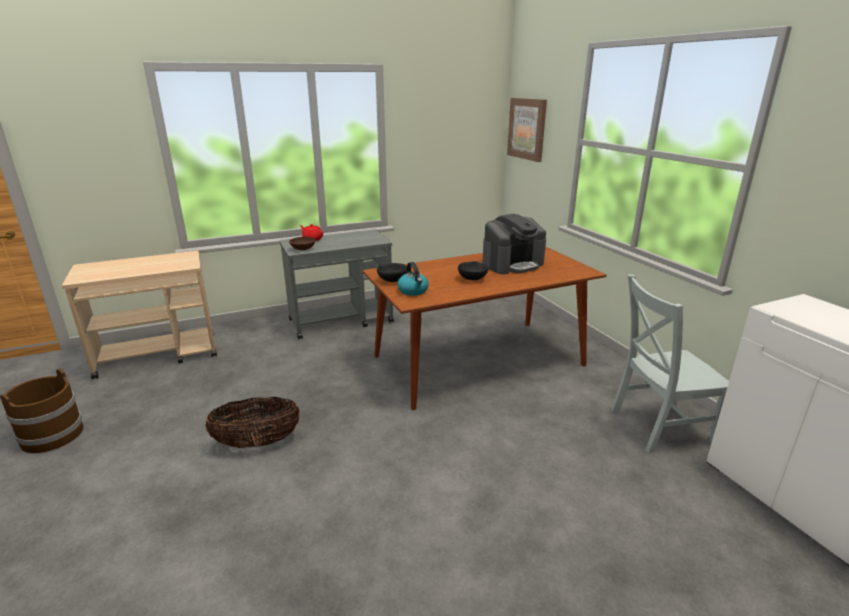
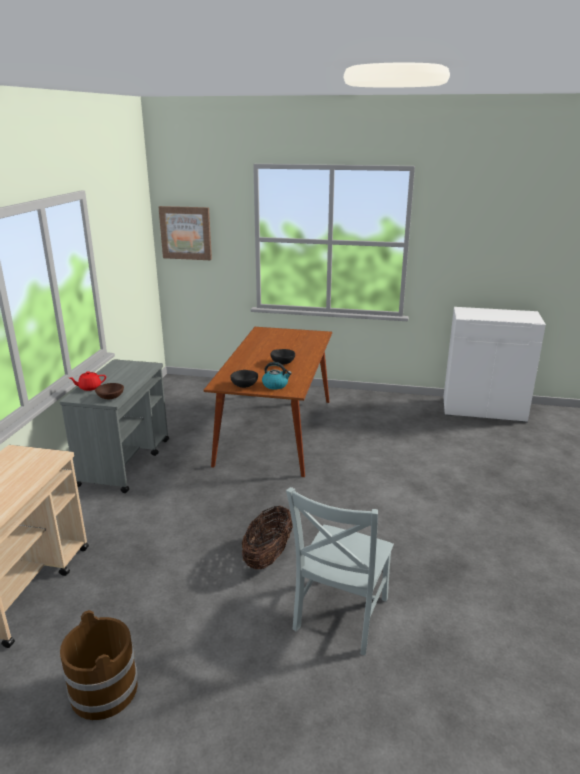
camera: 55 degrees left, 0 degrees up
(512, 264) = (276, 345): coffee machine -> none
(657, 426) = (406, 412): grey chair -> grey chair (339, 617)

